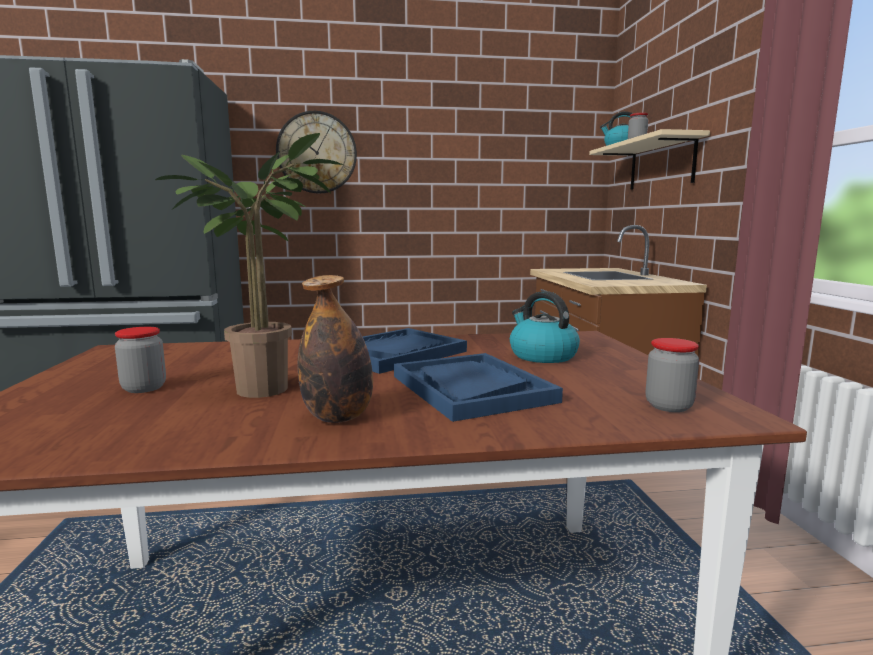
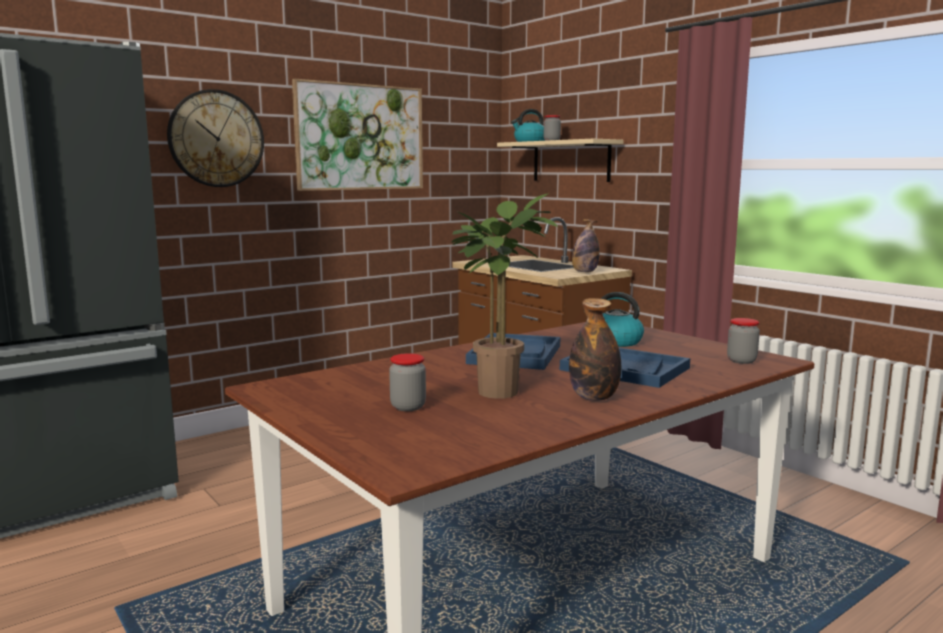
camera: 30 degrees left, 0 degrees up
(450, 150) = (360, 137): none -> picture
(640, 283) = (584, 272): none -> bottle

